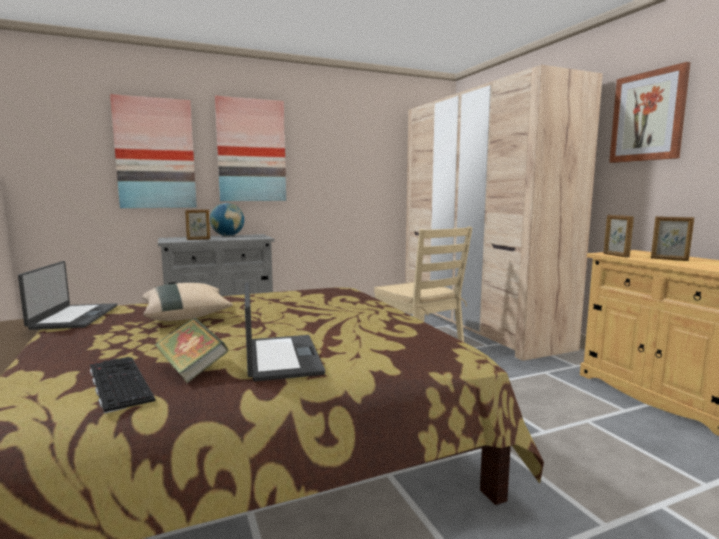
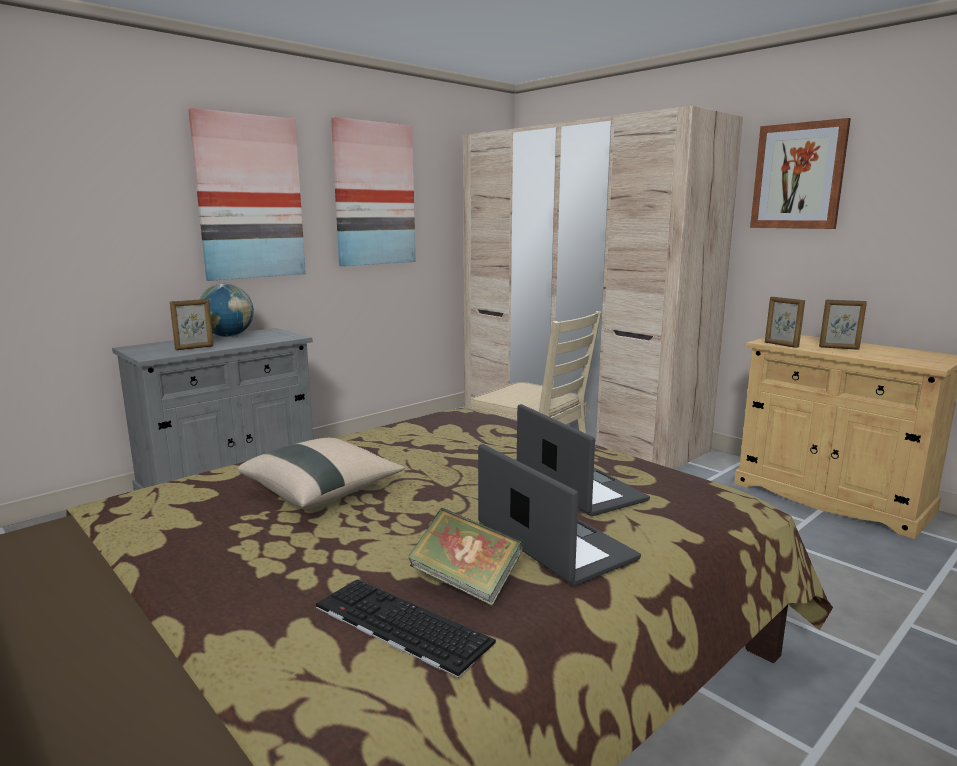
camera: 20 degrees left, 5 degrees up
(74, 317) = (135, 519): laptop -> laptop (577, 487)
(155, 153) = (95, 206): picture -> picture (374, 194)

